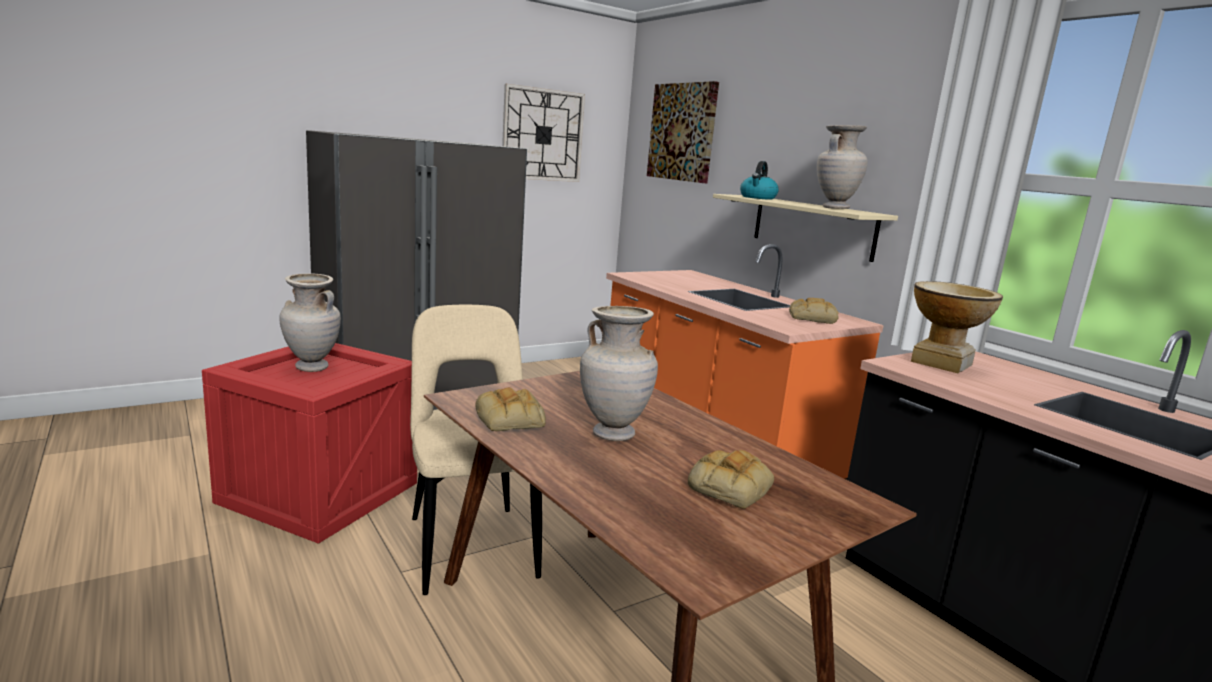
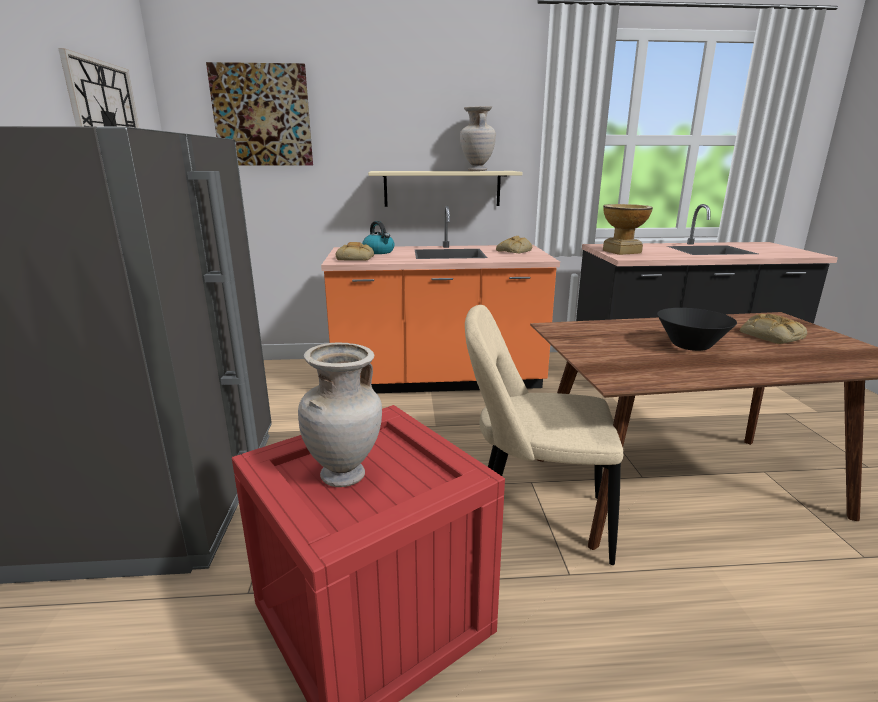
camera: 60 degrees left, 5 degrees up
(511, 420) = (668, 369): bread -> bread (356, 258)
(613, 434) = (690, 346): beige vase -> black bowl
(758, 198) = (404, 171): kettle -> kettle (379, 252)

